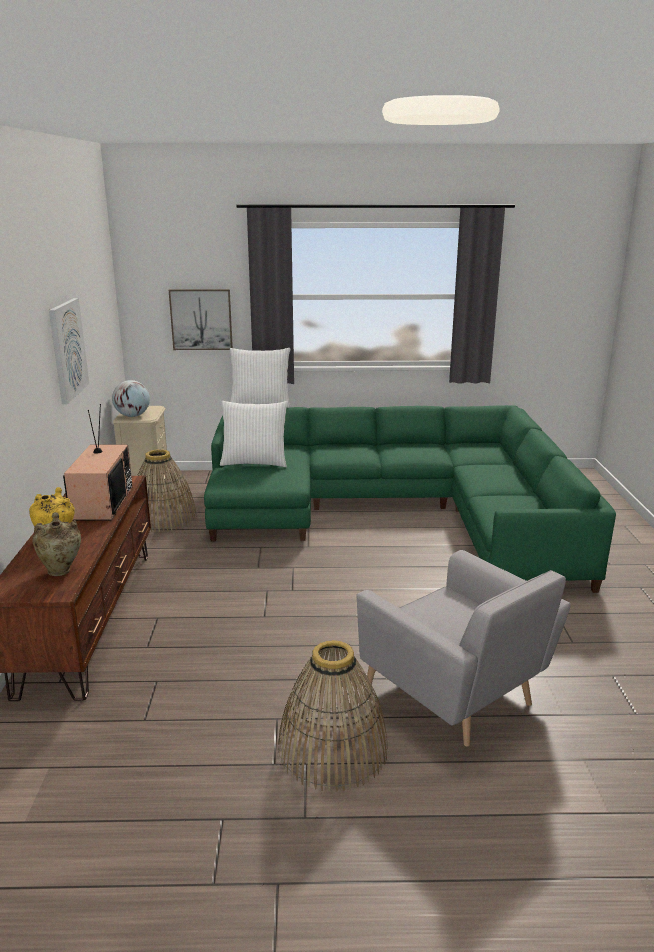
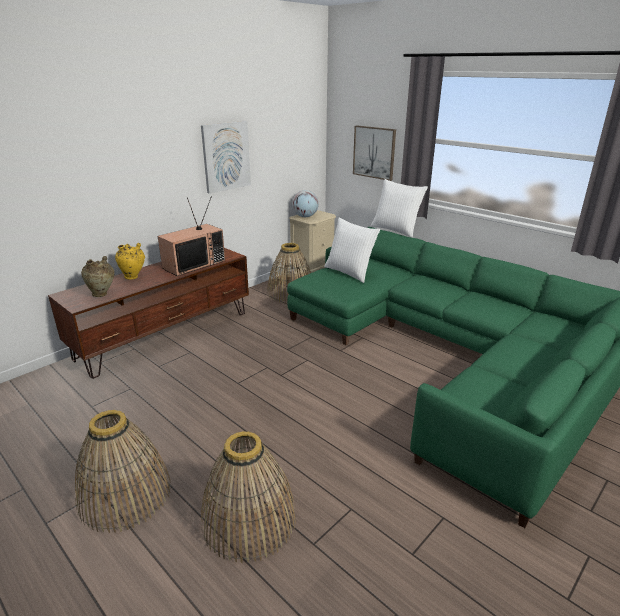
camera: 45 degrees right, 5 degrees up
(456, 694) = (249, 519): grey armchair -> basket

